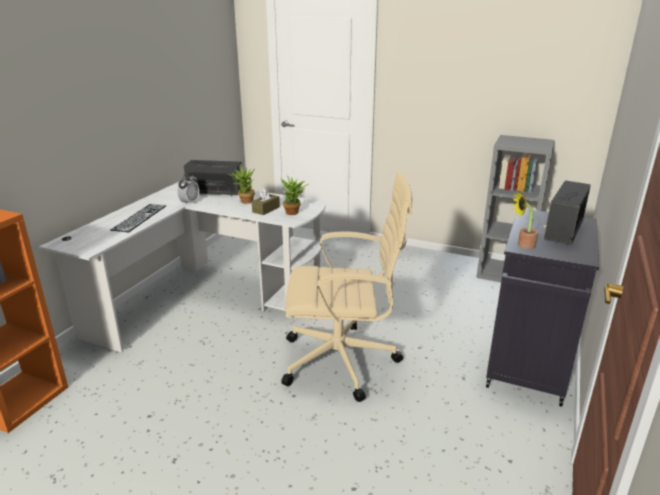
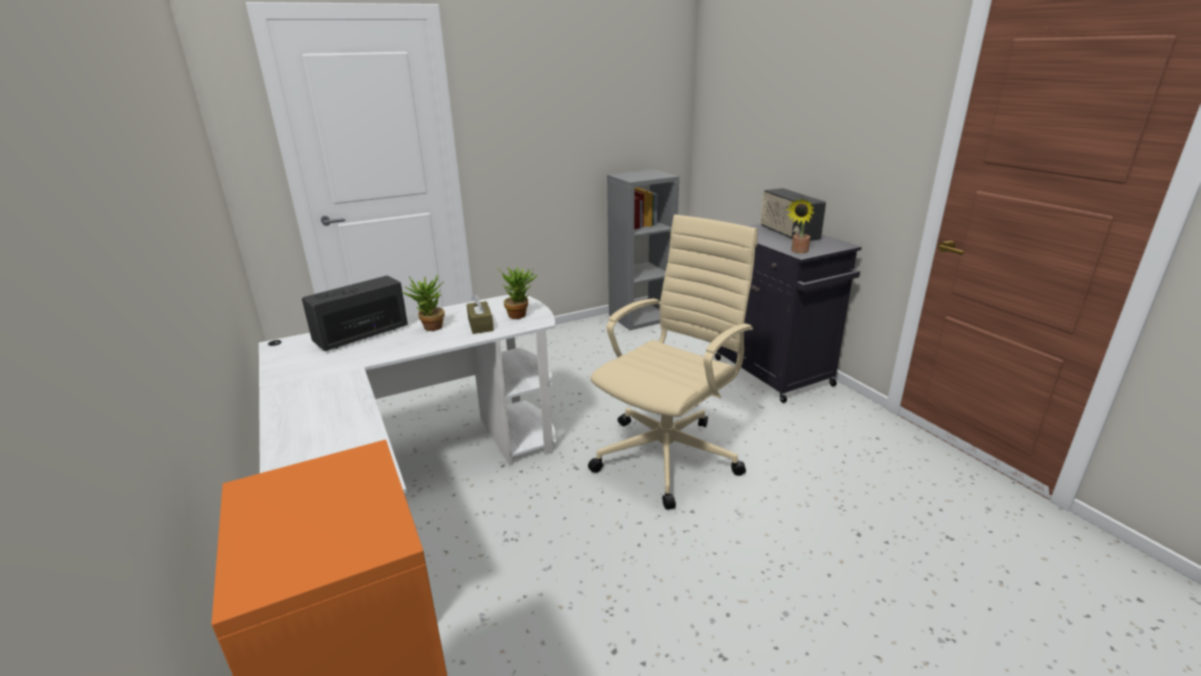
camera: 50 degrees left, 0 degrees up
(139, 217) = (333, 408): keyboard -> none
(189, 203) = (359, 360): alarm clock -> none

